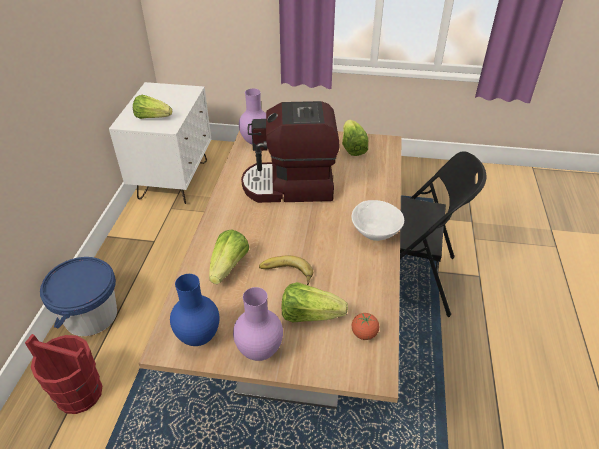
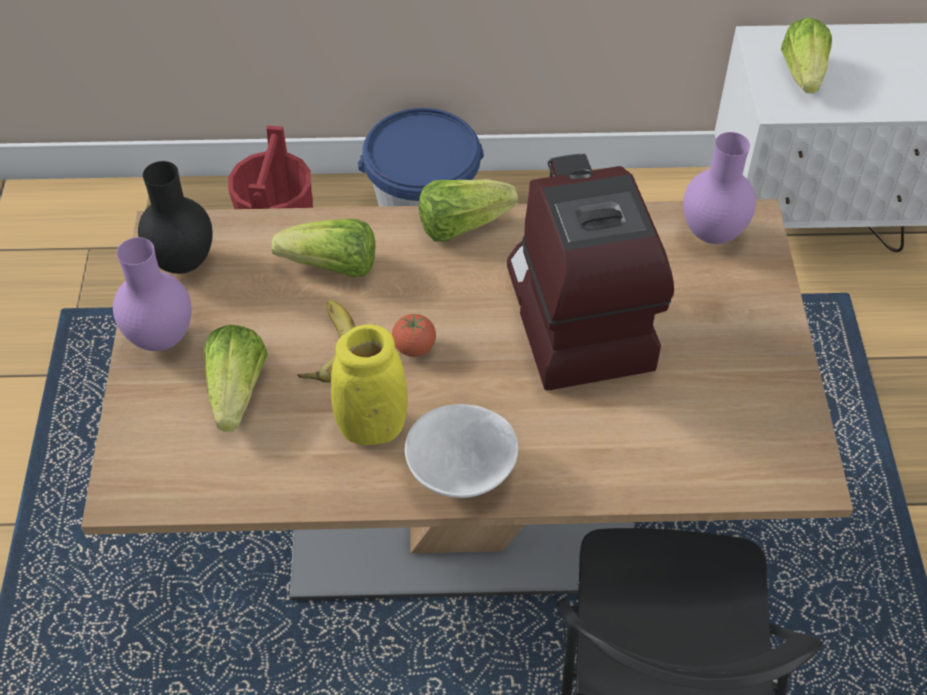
camera: 80 degrees right, 10 degrees up
(199, 338) = (182, 264): blue vase -> black vase
(343, 261) = (372, 426): none -> yellow vase
(352, 147) = (758, 409): lettuce -> lettuce (462, 225)
(364, 334) = (203, 472): tomato -> tomato (414, 347)

